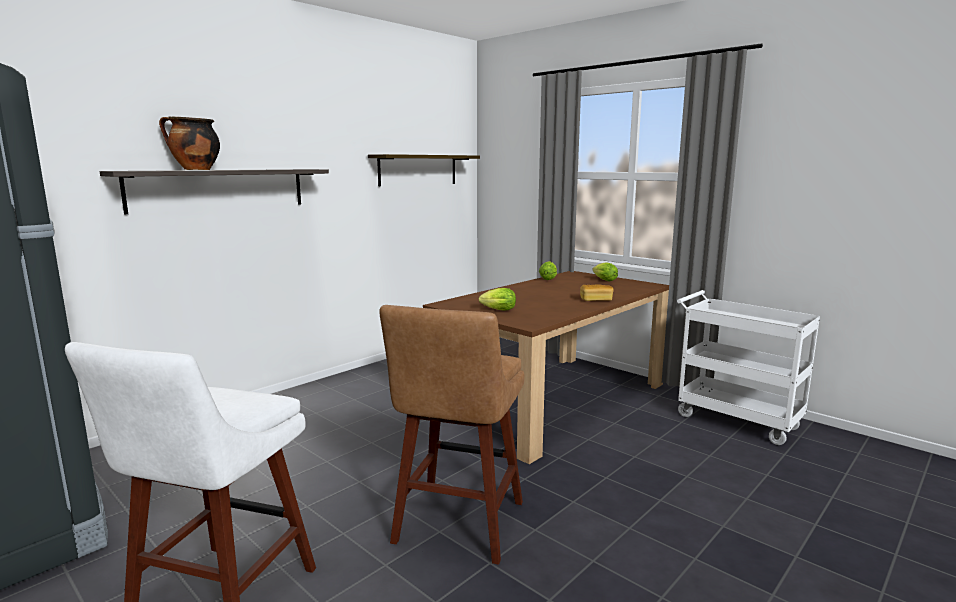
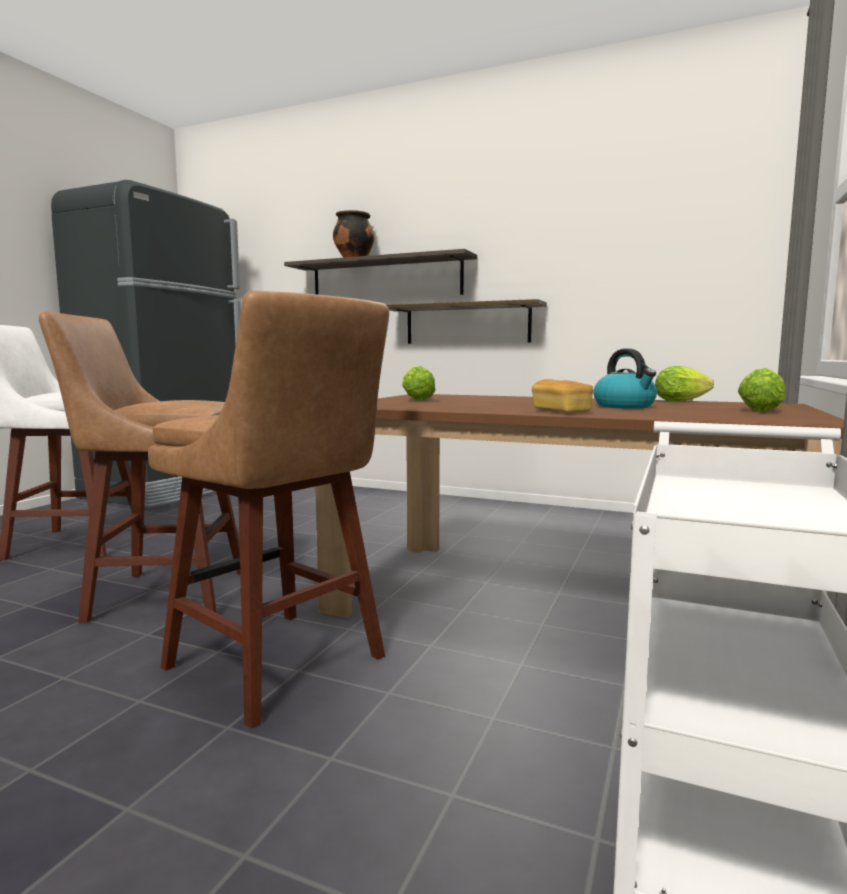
camera: 70 degrees right, 5 degrees down
(418, 170) = (648, 245): shelf -> shelf (467, 324)
(573, 289) = (625, 406): none -> kettle
(598, 482) = (280, 665): none -> brown stool

